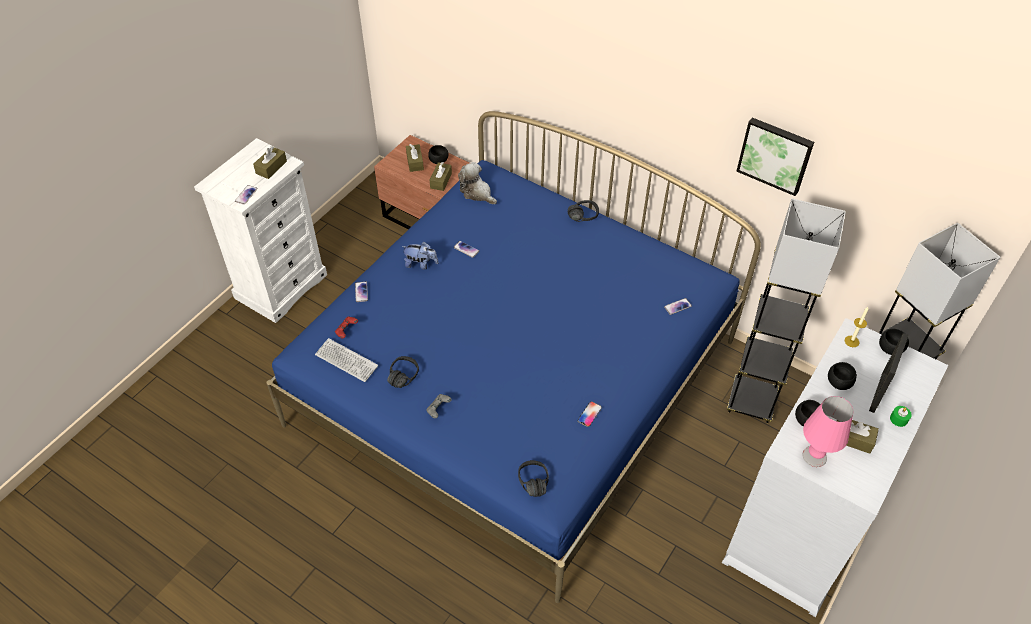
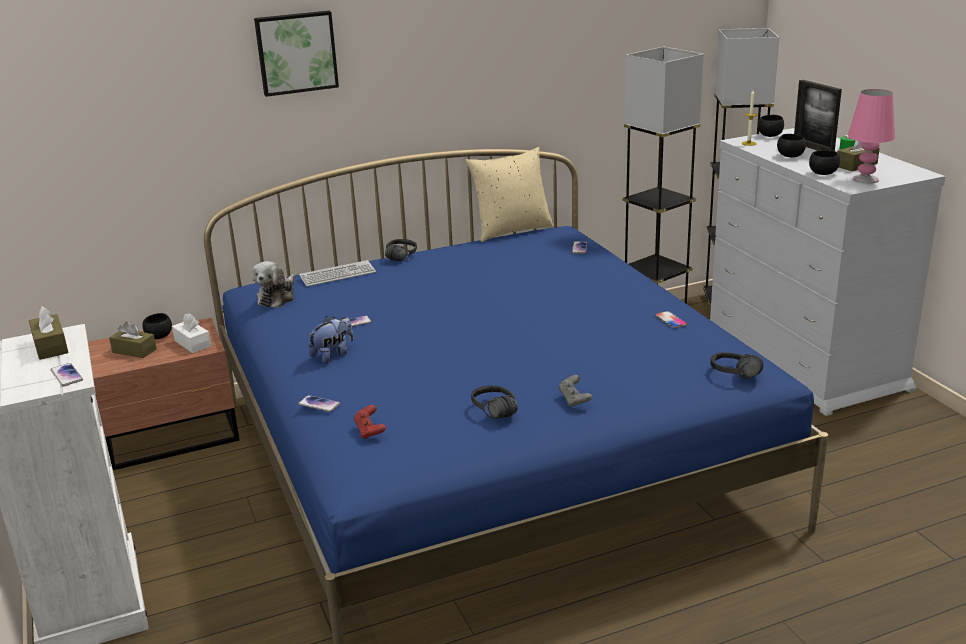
camera: 55 degrees left, 25 degrees down
(346, 361) = (420, 444): keyboard -> keyboard (337, 275)
(441, 181) = (192, 343): brown tissue box -> white tissue box
(477, 193) = (277, 297): plush toy -> plush toy turned 60 degrees counterclockwise
(683, 250) = (511, 230): none -> beige pillow
(775, 155) = (560, 56): picture -> picture (296, 52)

